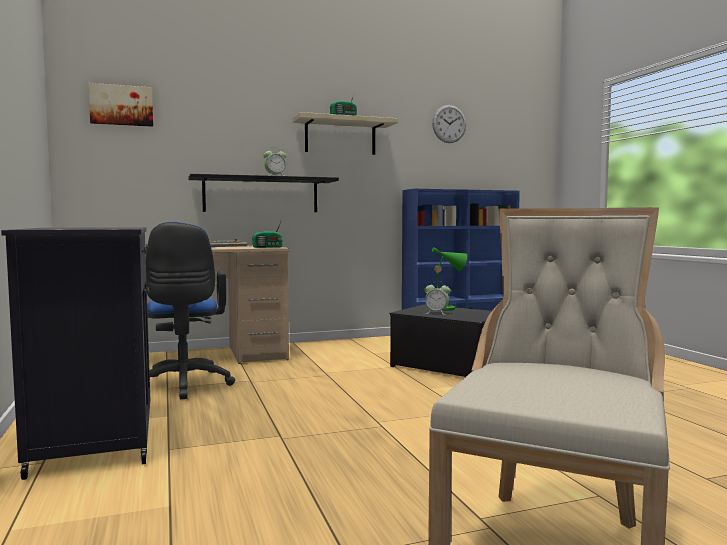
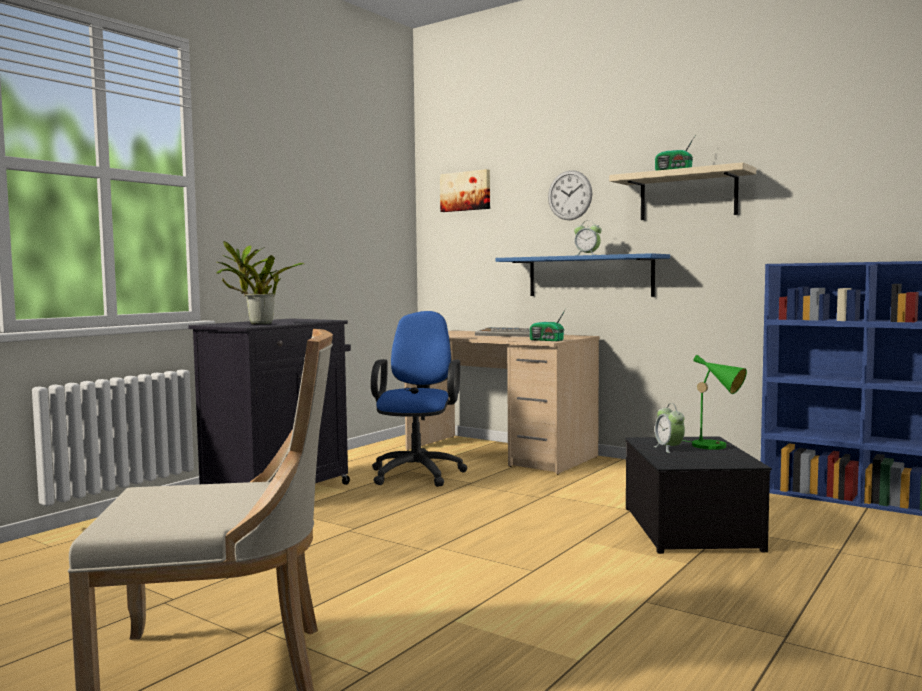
camera: 55 degrees right, 0 degrees up
(99, 228) = (257, 324): none -> potted plant
(183, 386) = (418, 473): blue office chair -> blue office chair turned 150 degrees clockwise
(261, 195) = (589, 276): black shelf -> blue shelf
(449, 124) = (873, 152): wall clock -> wall clock (569, 195)

